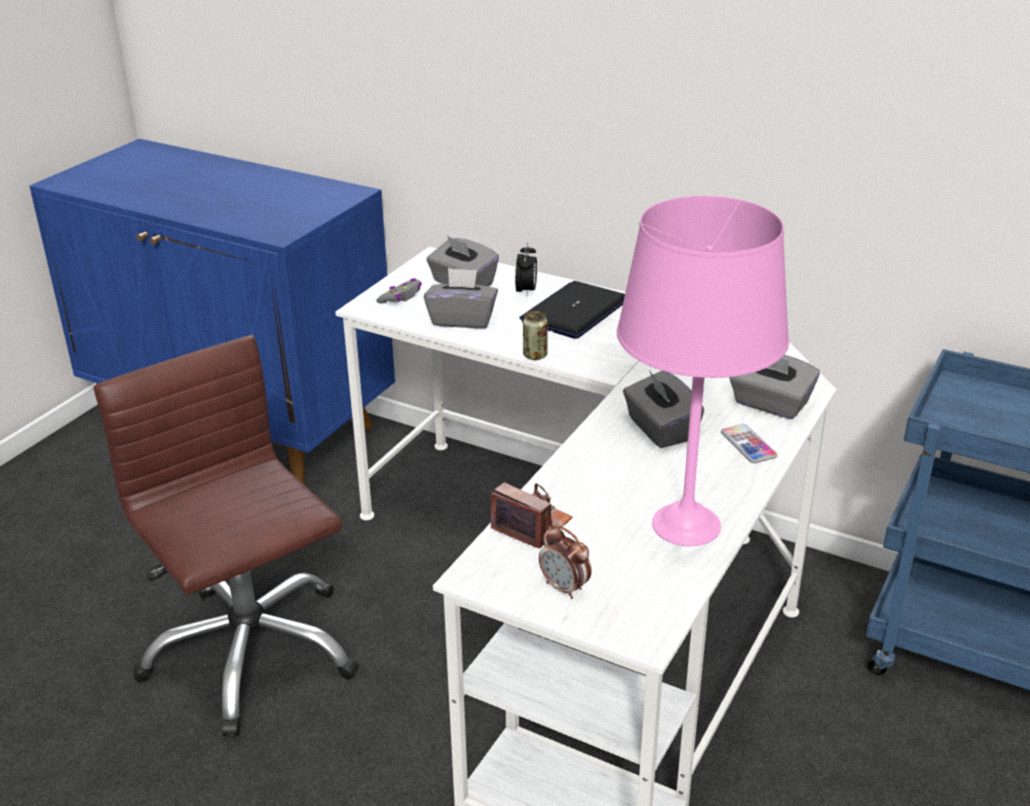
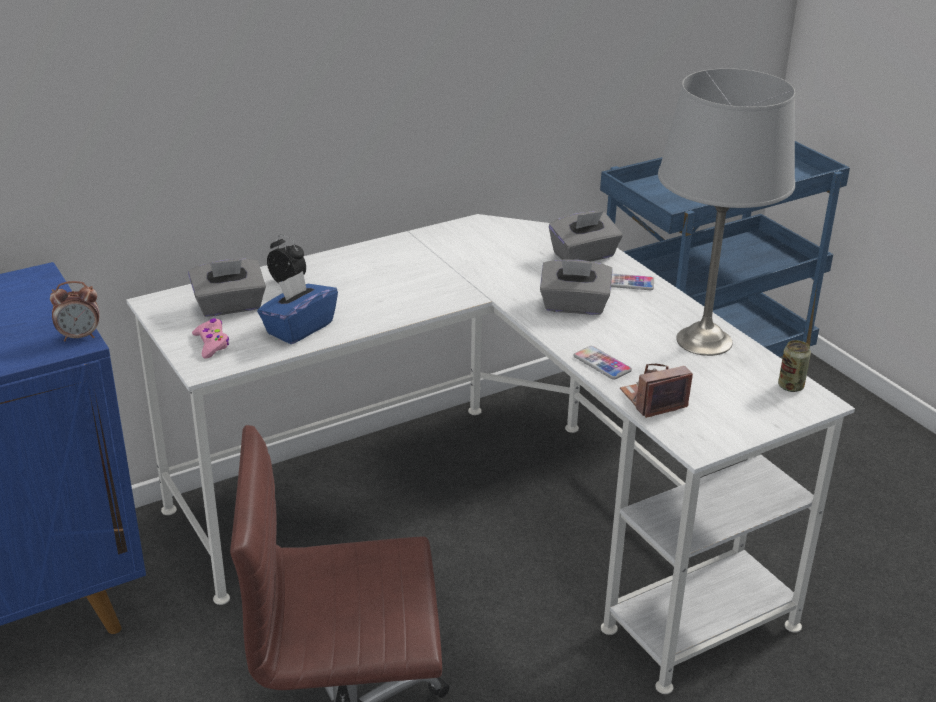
camera: 60 degrees left, 0 degrees up
(401, 297) = (212, 344): grey game controller -> pink game controller
(462, 320) = (299, 328): grey tissue box -> blue tissue box
(535, 355) = (405, 316): can -> can (790, 386)
(564, 588) = (741, 413): alarm clock -> alarm clock (80, 336)
(568, 477) = (602, 364): none -> phone
(574, 311) = (354, 276): laptop -> none
(687, 524) = (704, 340): pink table lamp -> grey table lamp

